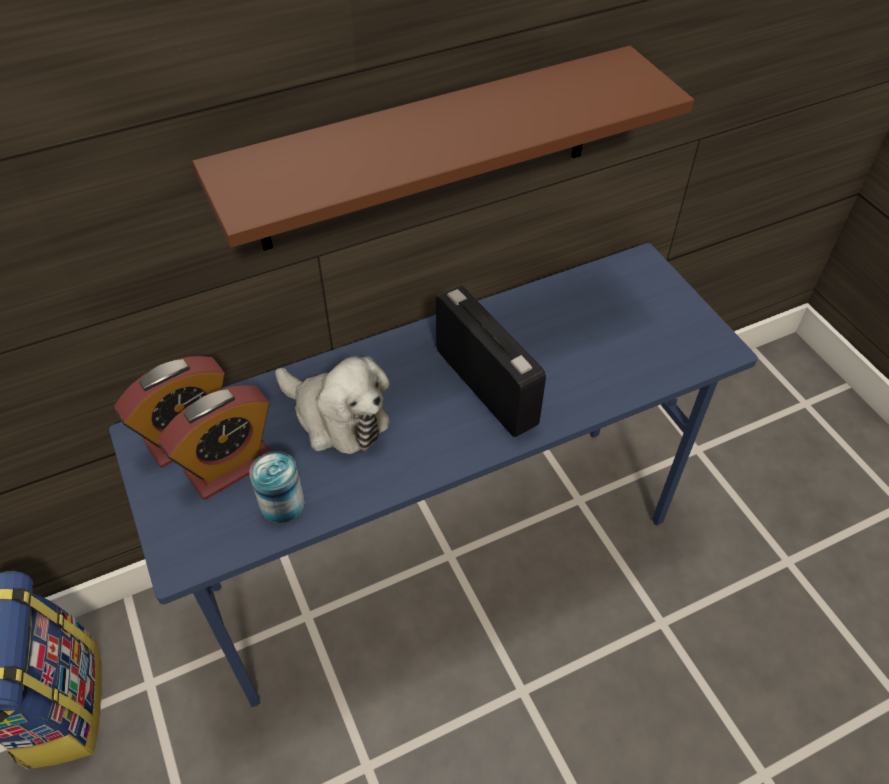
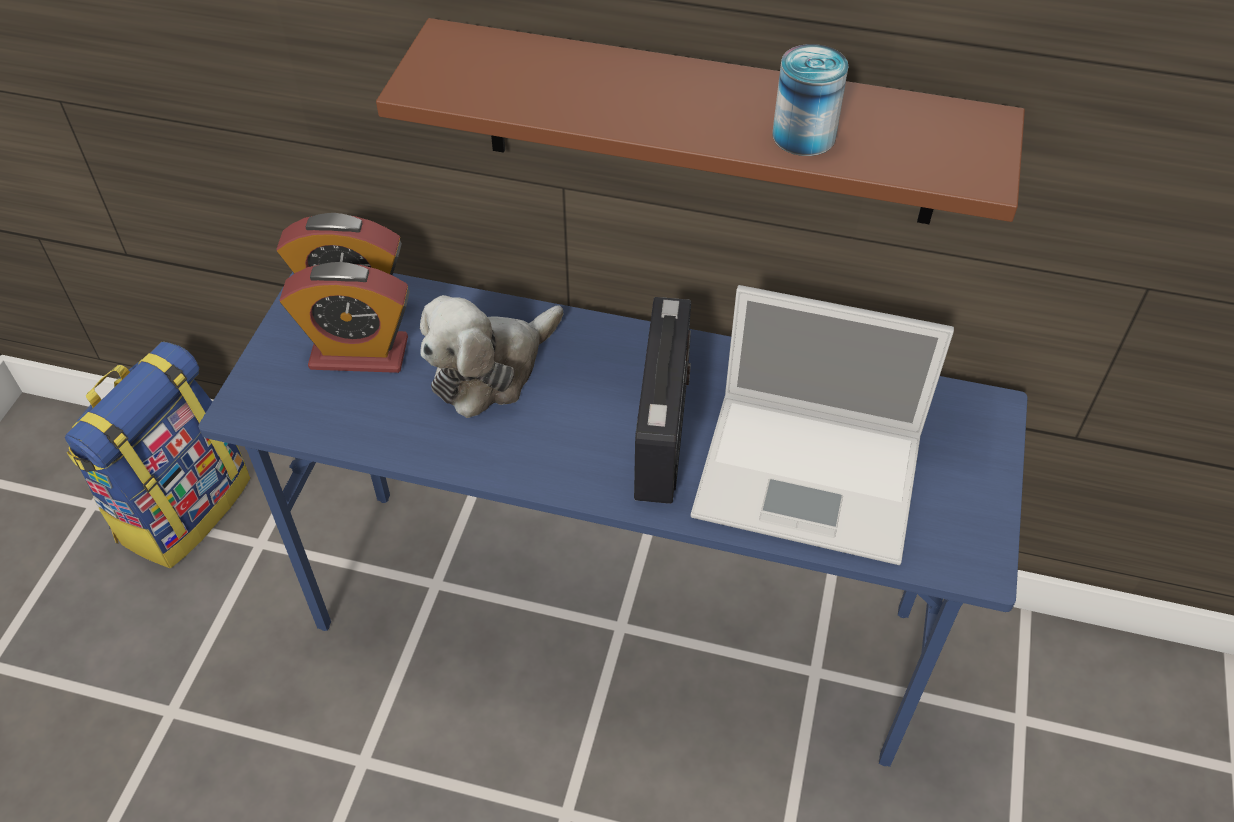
camera: 40 degrees right, 0 degrees up
(282, 503) = (366, 416): can -> can (804, 135)
(337, 417) = (491, 370): plush toy -> plush toy turned 60 degrees clockwise
(594, 356) = (813, 476): none -> laptop

